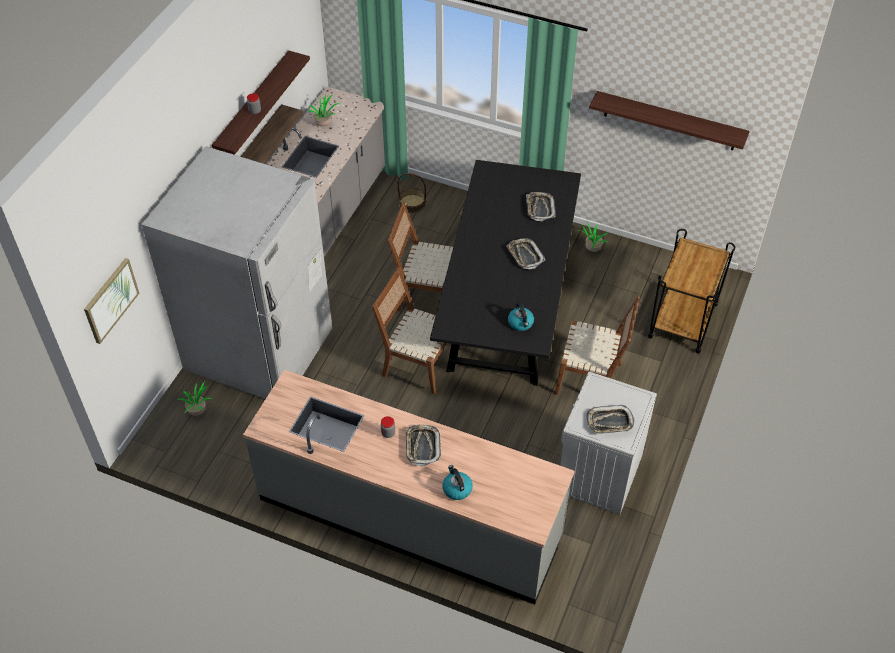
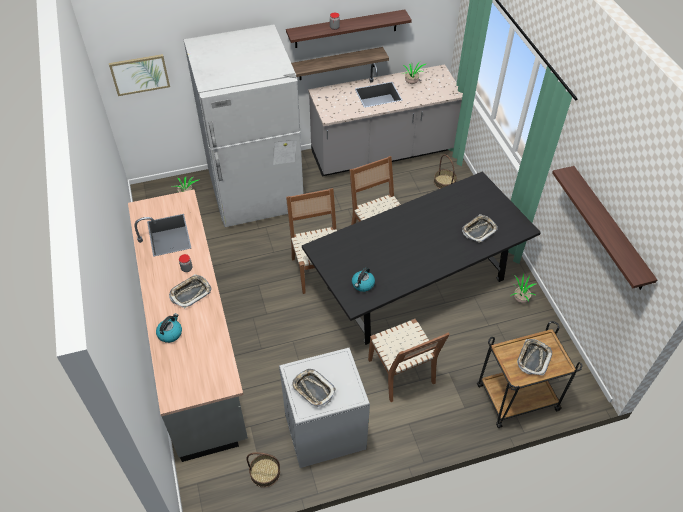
camera: 50 degrees right, 0 degrees up
(525, 255) = (426, 249): tray -> tray (533, 359)
(602, 544) = (265, 472): none -> basket

